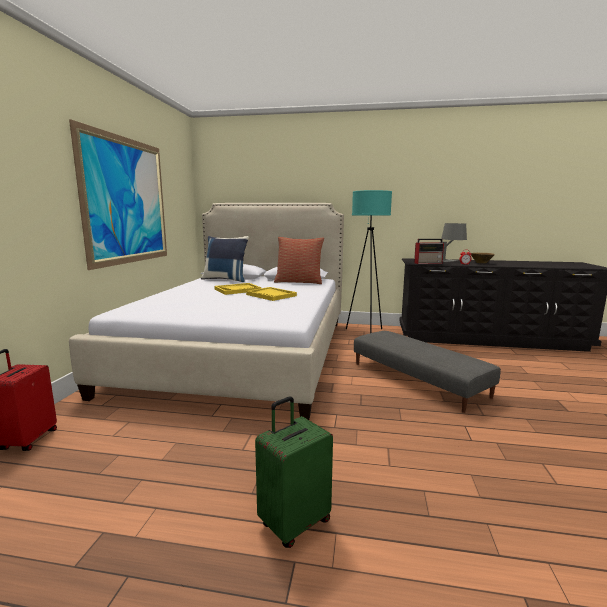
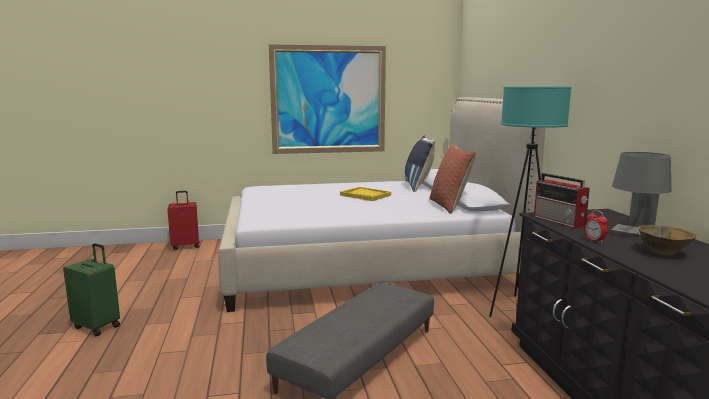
camera: 70 degrees right, 0 degrees up
(271, 295) = (355, 206): yellow tray -> none

